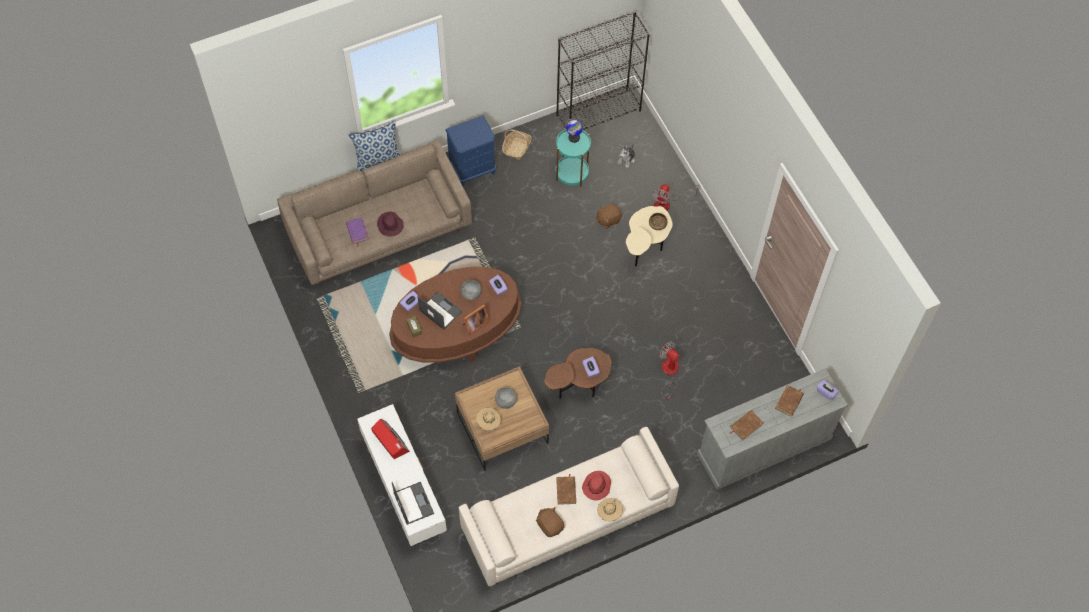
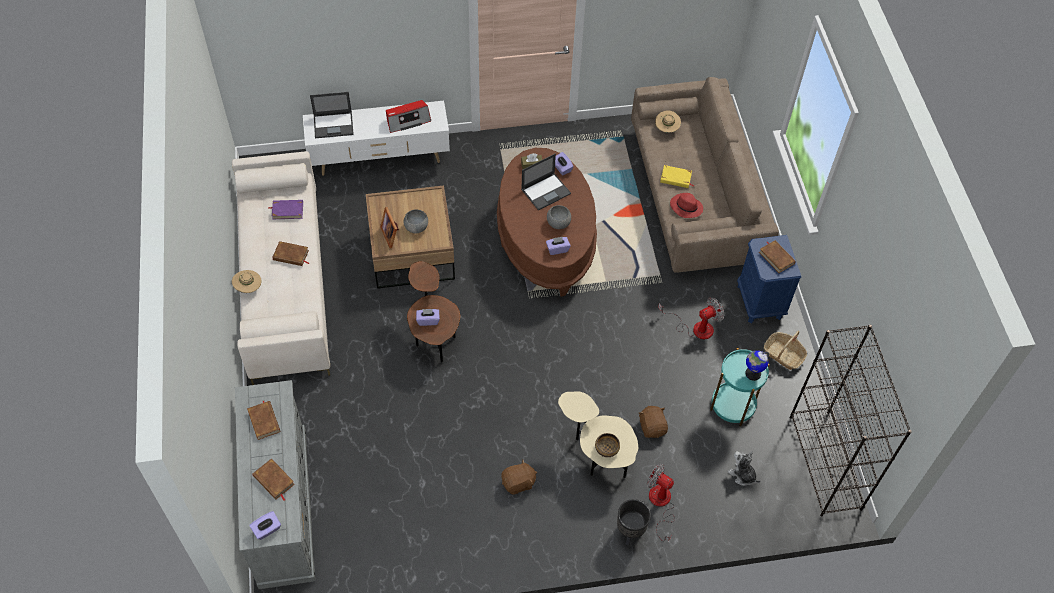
camera: 105 degrees right, 5 degrees down
(357, 232) = (675, 148): purple book -> purple book (287, 210)
(378, 159) = (759, 170): pillow -> none
(390, 225) = (676, 178): purple hat -> yellow book
(471, 132) = (776, 257): none -> brown book
(475, 324) = (518, 218): picture frame -> picture frame (391, 234)
(488, 423) = (397, 207): beige hat -> beige hat (666, 128)
(550, 525) = (261, 233): brown plush toy -> brown plush toy (518, 483)
(596, 486) = (283, 283): red hat -> red hat (685, 207)
(669, 373) = (417, 432): fan -> fan (695, 328)
(695, 218) = (629, 532): none -> black planter

